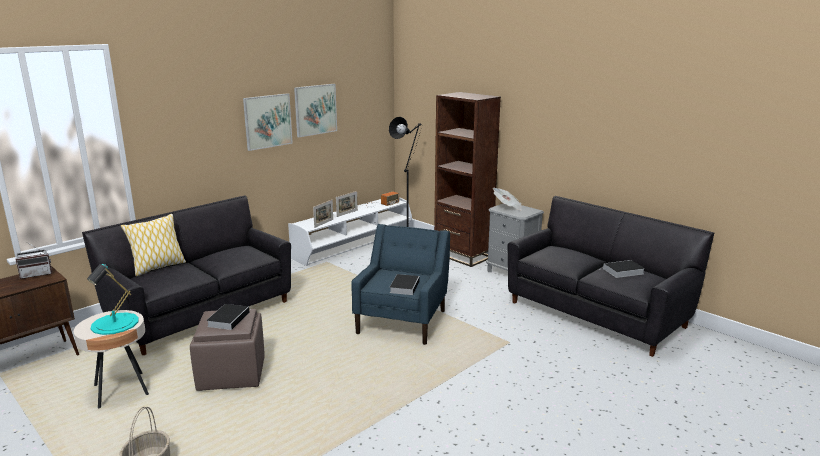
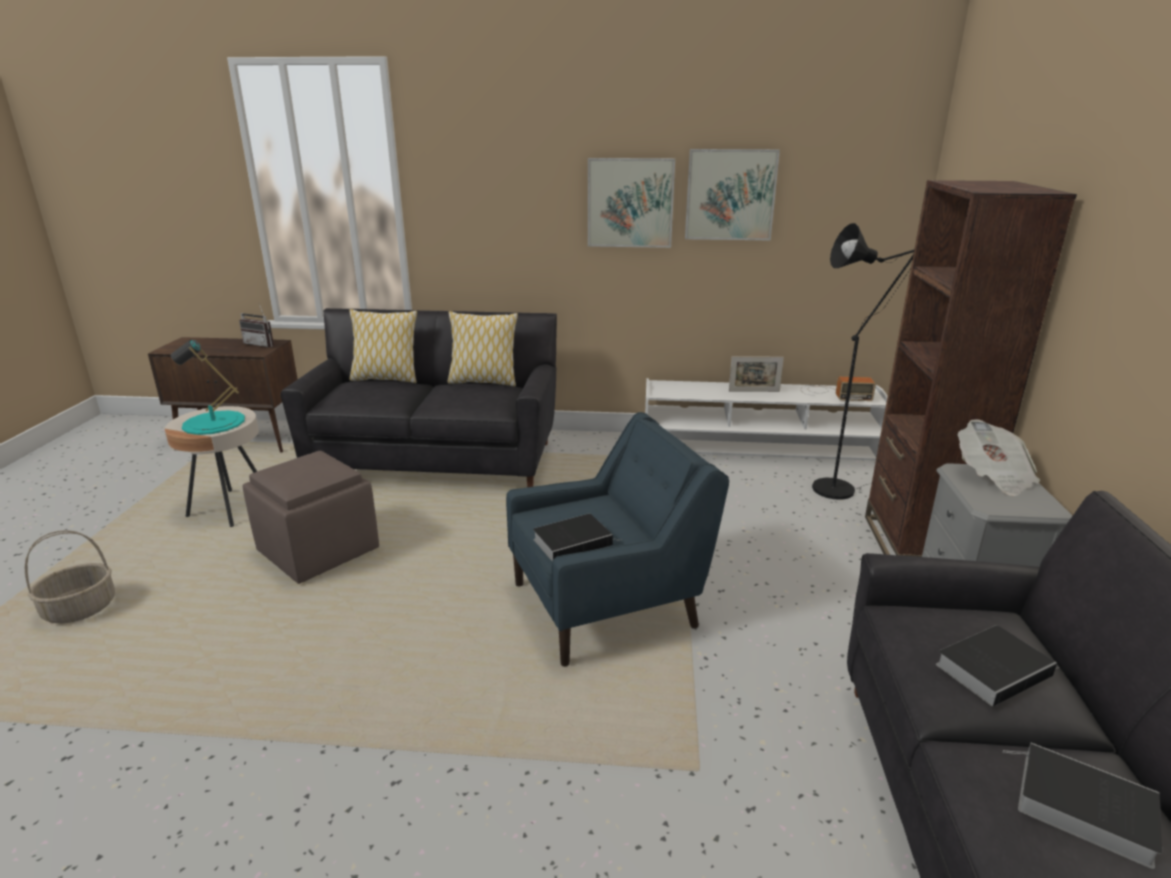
camera: 50 degrees right, 5 degrees up
(224, 249) = (483, 382): none -> pillow
(229, 318) = (304, 471): book -> book (994, 668)
(324, 223) = (691, 394): picture frame -> none

